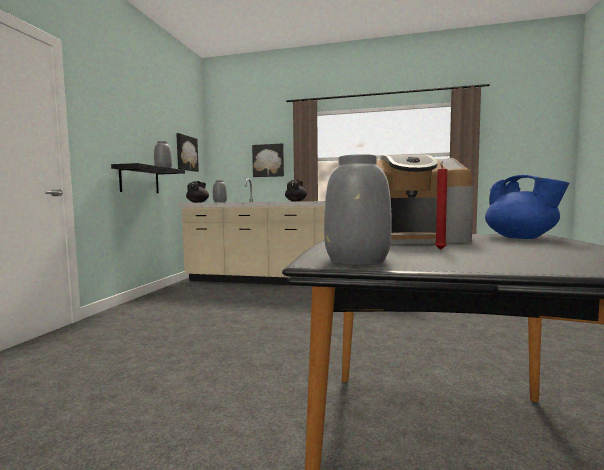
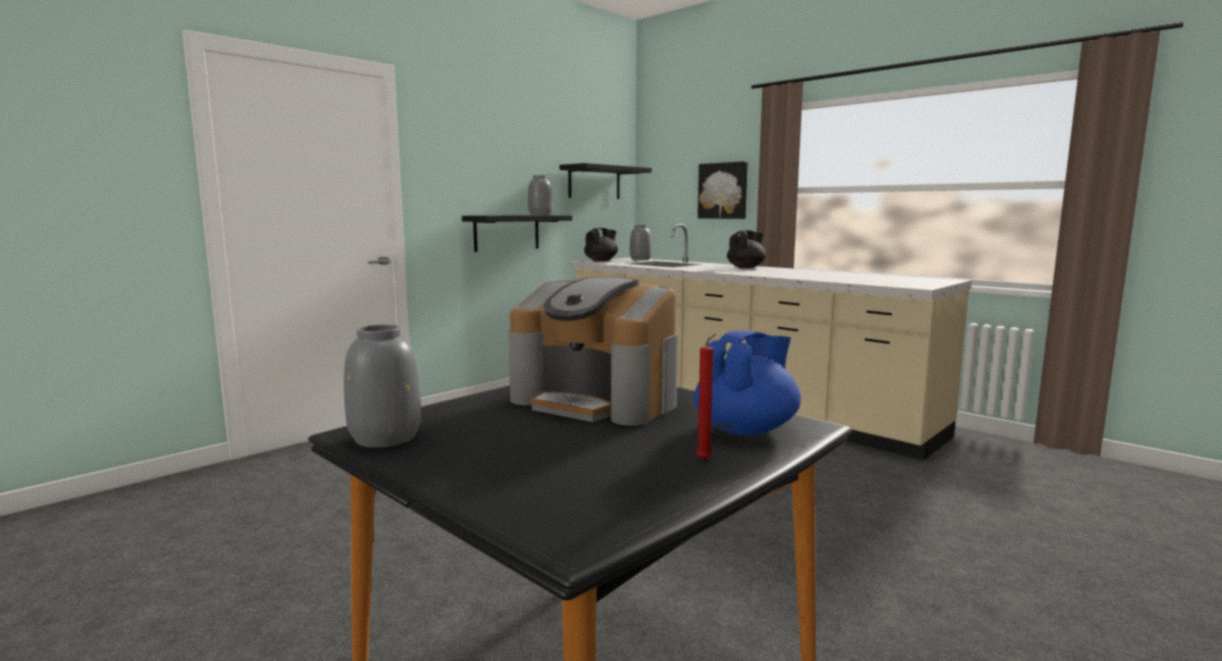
camera: 30 degrees right, 5 degrees up
(186, 153) = (594, 182): picture -> black shelf
(440, 249) = (535, 434): red candle -> red candle (705, 459)
(521, 238) = (746, 430): blue teapot -> blue teapot turned 135 degrees counterclockwise

